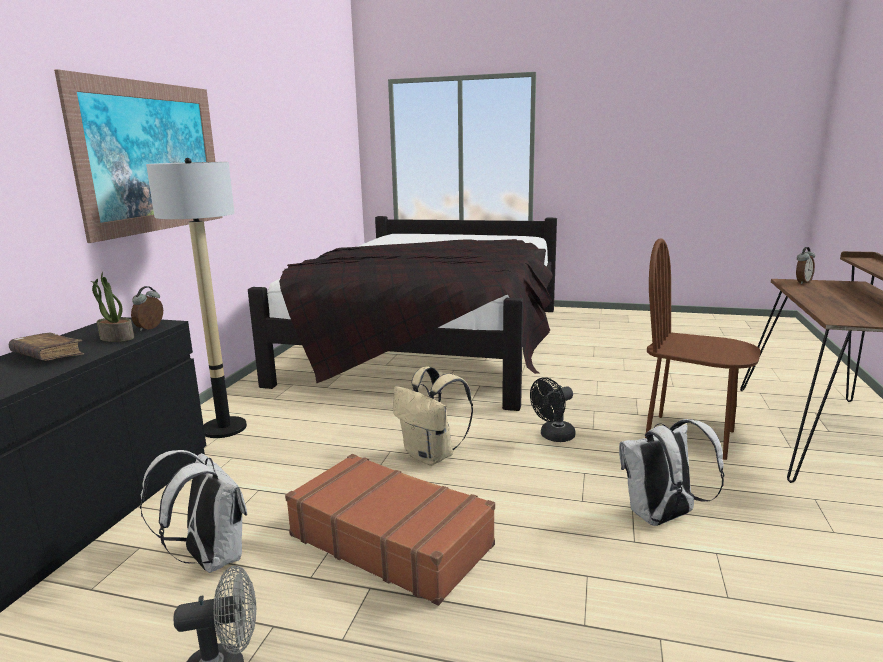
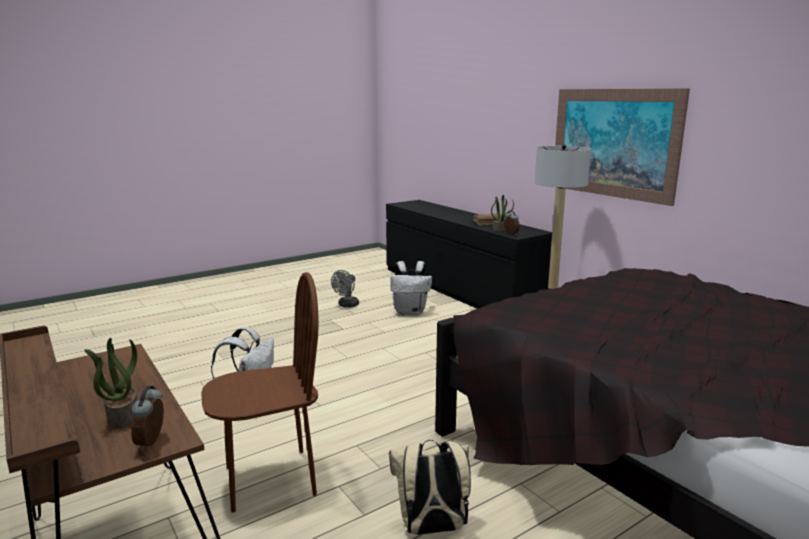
camera: 130 degrees right, 0 degrees up
(391, 540) = (363, 339): brown suitcase -> none
(432, 456) = (419, 372): beige backpack -> beige backpack (431, 528)
(553, 437) = (374, 421): black fan -> none
(825, 292) = (122, 416): none -> potted plant

